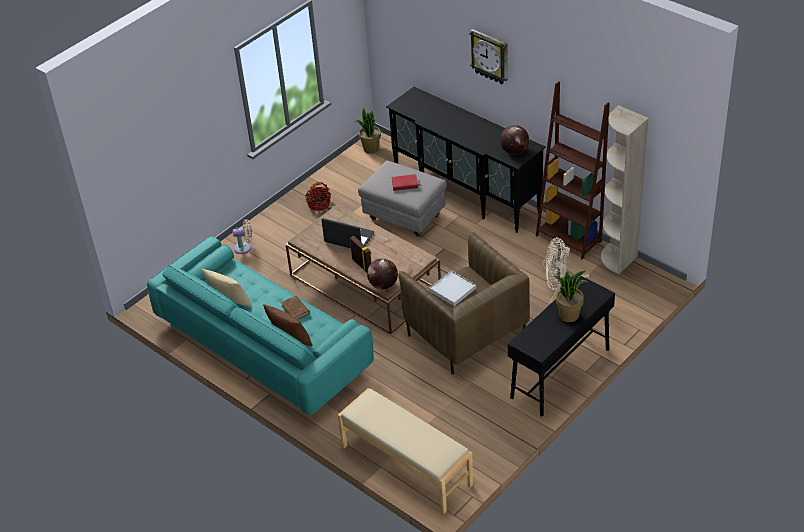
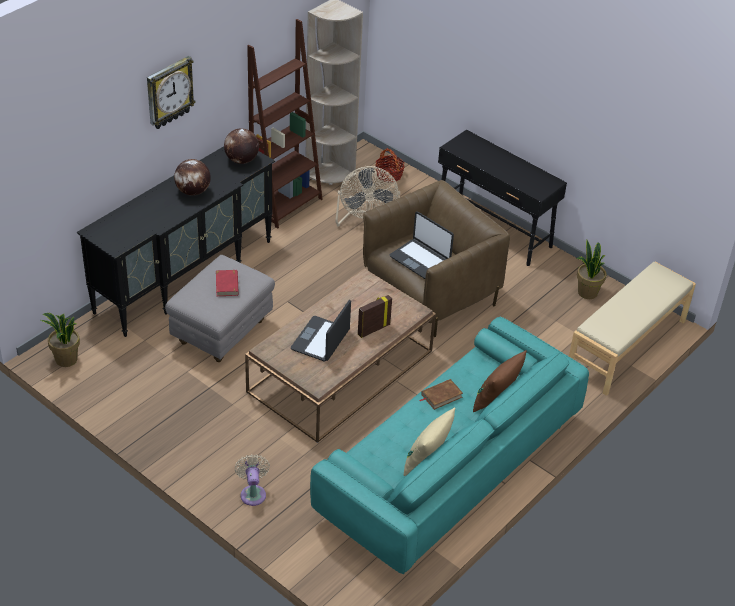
camera: 95 degrees left, 0 degrees up
(319, 204) = (174, 414): basket -> basket (389, 175)
(383, 285) = (410, 312): globe -> globe (193, 192)
(452, 290) = (420, 259): white tray -> laptop
(569, 315) = (499, 159): potted plant -> potted plant (587, 292)

